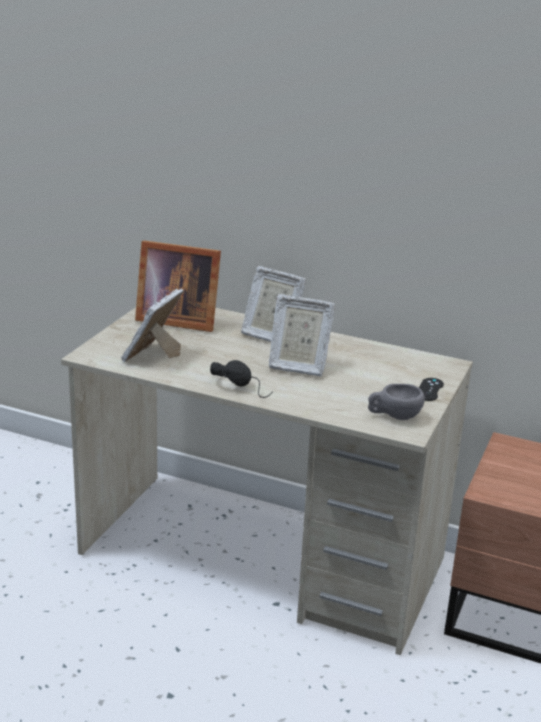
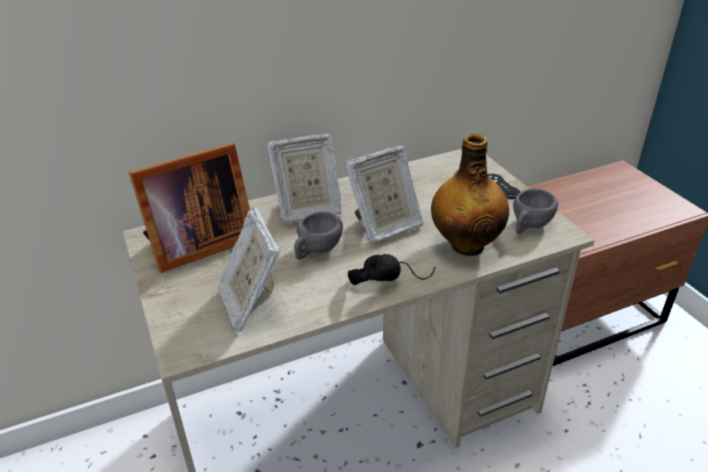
camera: 45 degrees left, 10 degrees up
(232, 355) = (316, 251): none -> grey cup
(328, 400) = (466, 244): none -> bottle

